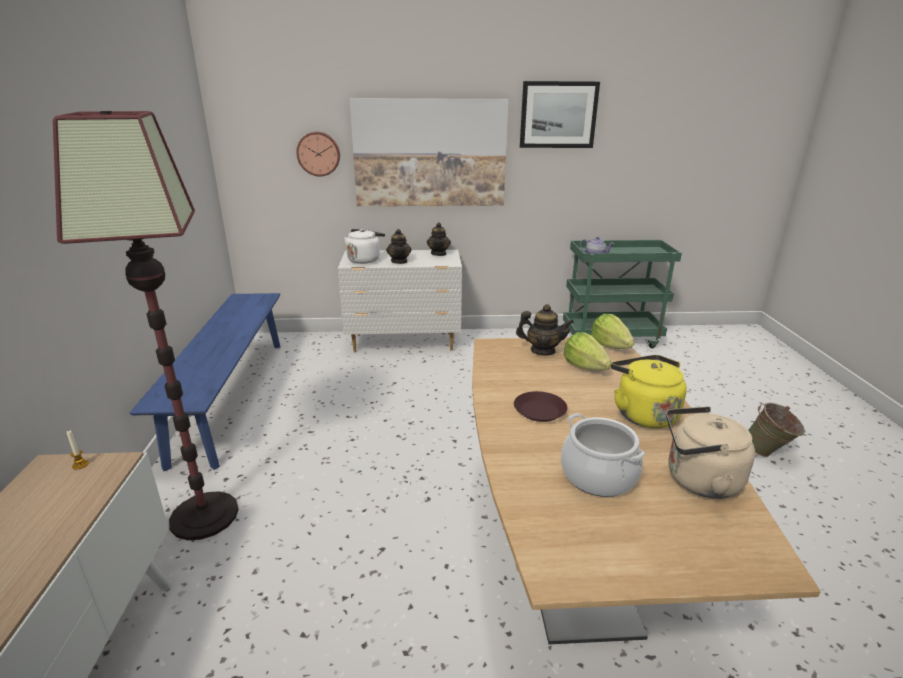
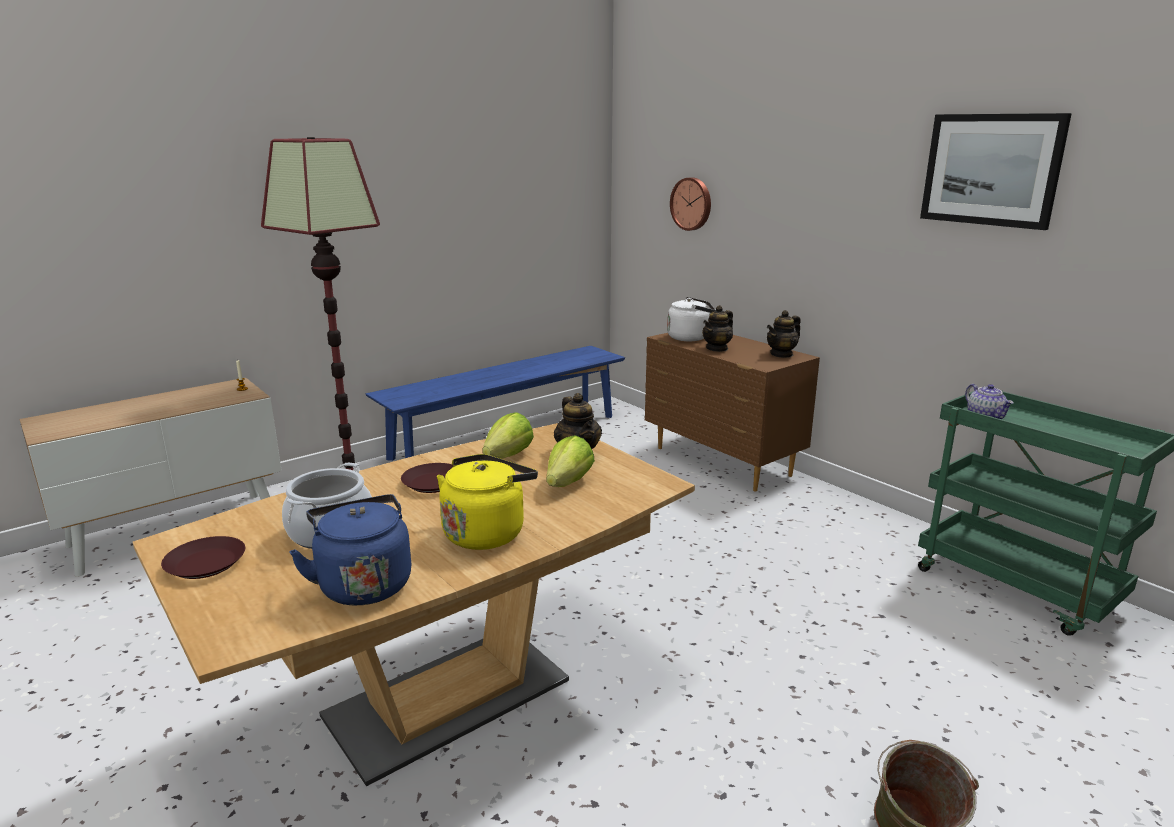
camera: 55 degrees right, 5 degrees down
(404, 343) = (722, 462): white dresser -> brown dresser
(430, 153) = (803, 215): picture -> none
(610, 345) = (651, 485): lettuce -> lettuce (508, 456)
(620, 557) = (205, 564): none -> brown plate
(698, 480) = (363, 583): beige kettle -> blue kettle

